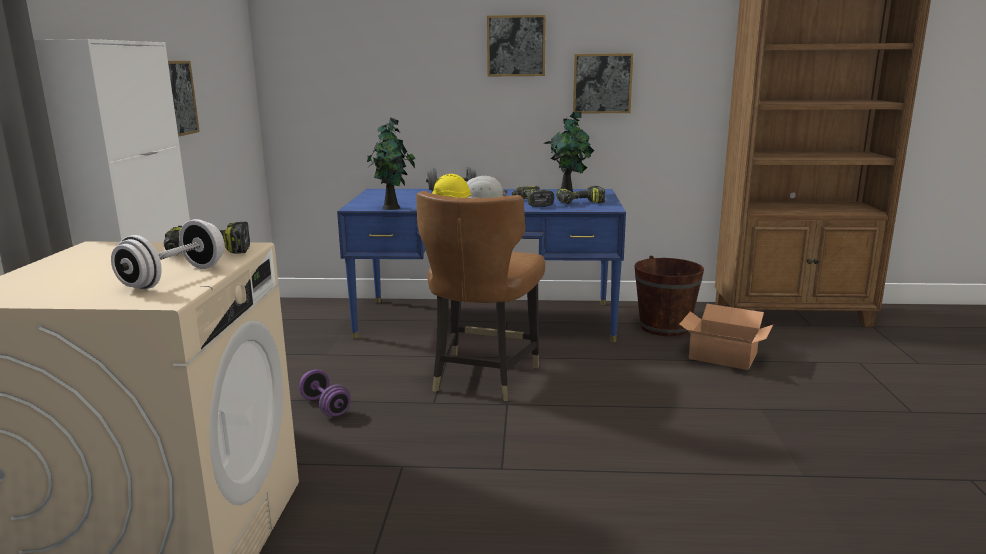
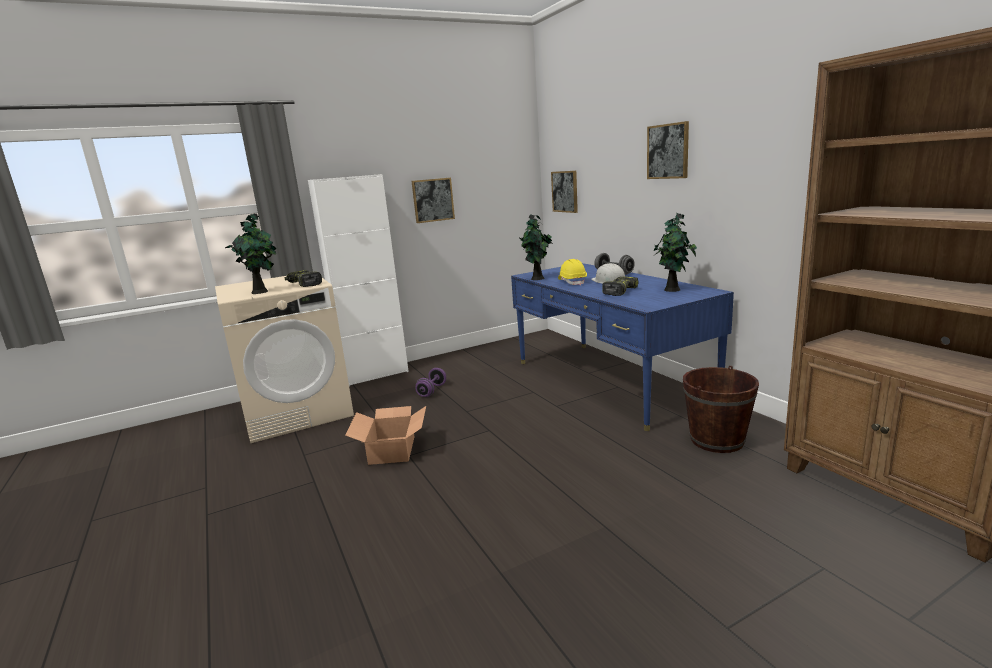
camera: 60 degrees right, 0 degrees up
(174, 278) = (261, 291): white dumbbell -> potted plant
(482, 377) = (517, 411): brown chair -> none
(580, 203) = (648, 298): power drill -> none
(602, 83) = (731, 185): picture -> picture (565, 191)
(722, 356) = (696, 482): cardboard box -> cardboard box (393, 449)

